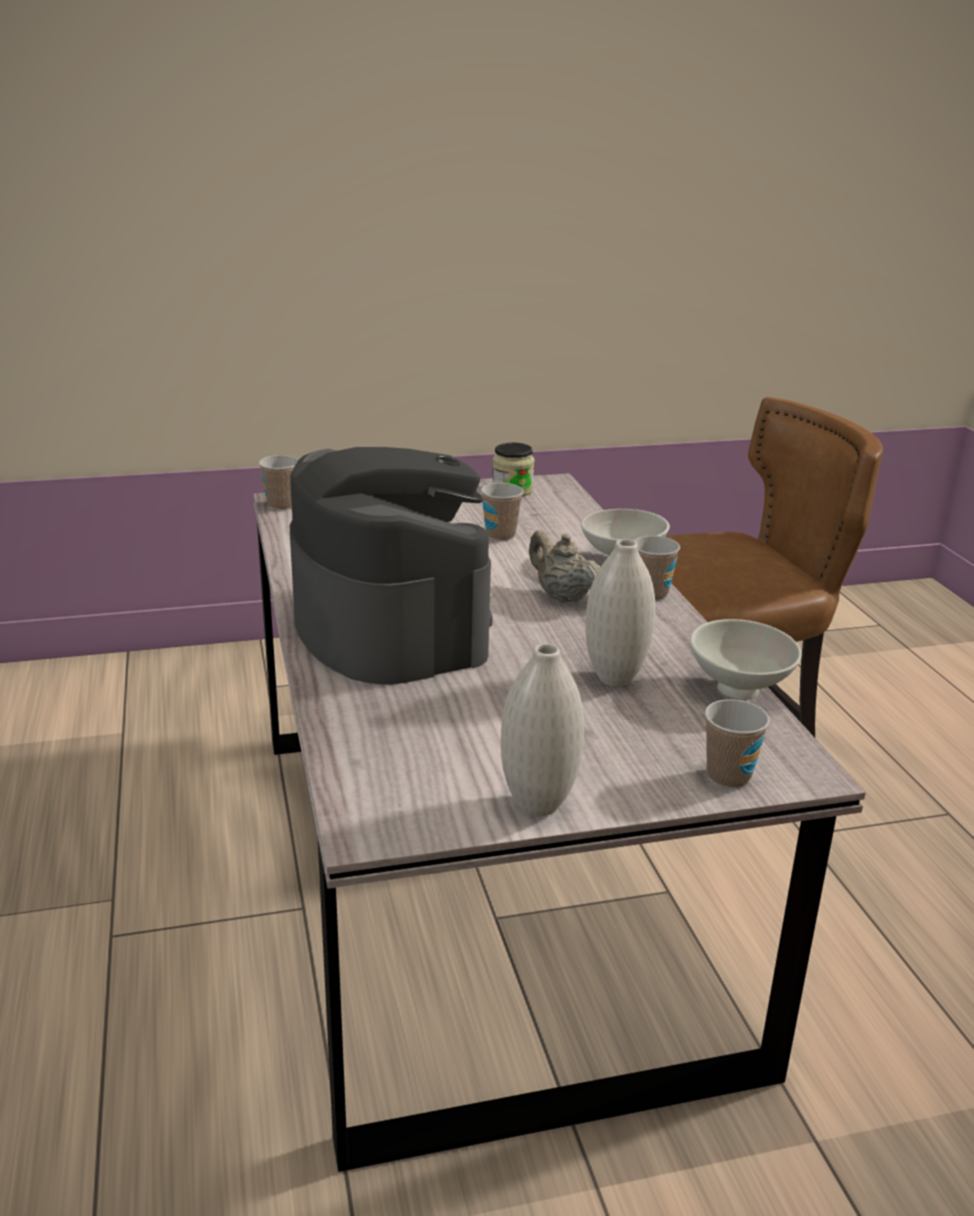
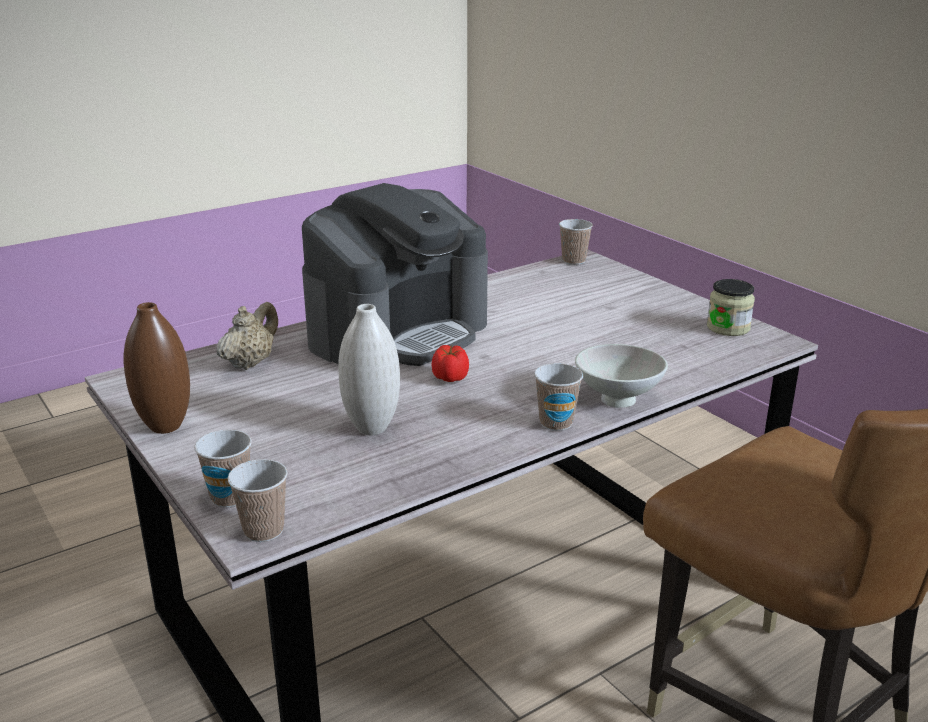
camera: 70 degrees right, 0 degrees up
(500, 535) = (613, 340): cup -> cup (263, 530)
(527, 621) = (450, 378): none -> tomato
(538, 805) = (165, 426): white vase -> brown vase
(562, 596) = (510, 384): beige teapot -> beige teapot (250, 363)
(741, 689) = (389, 489): white bowl -> none

